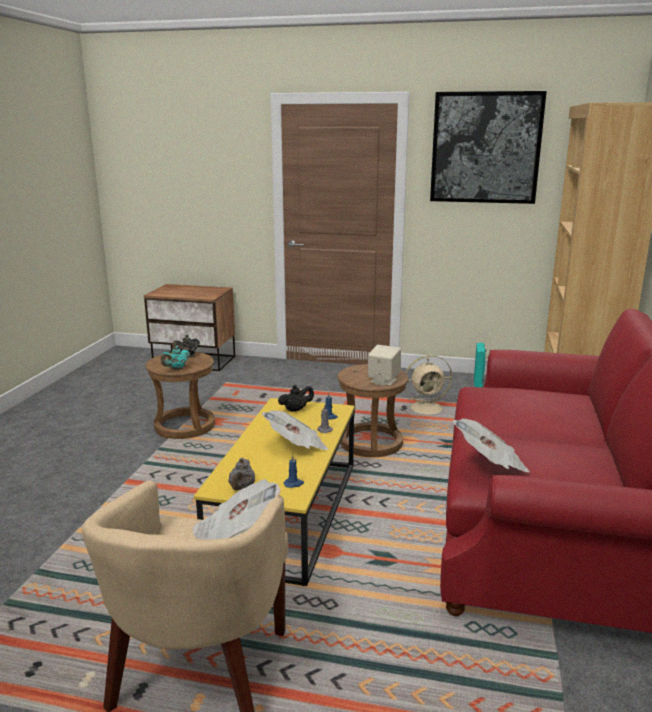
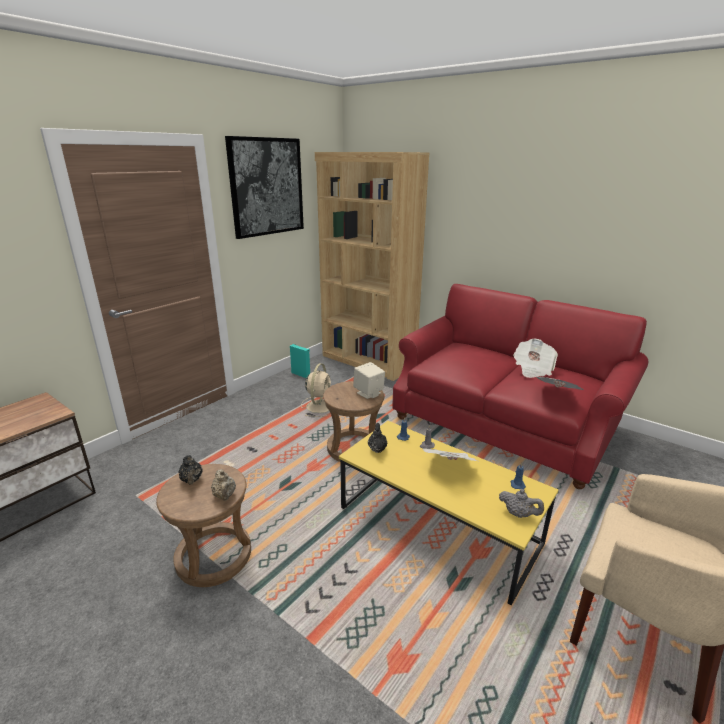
camera: 65 degrees left, 5 degrees up
(176, 369) = (225, 496): turquoise teapot -> beige teapot
(235, 534) = (639, 524): newspaper -> newspaper (532, 369)

